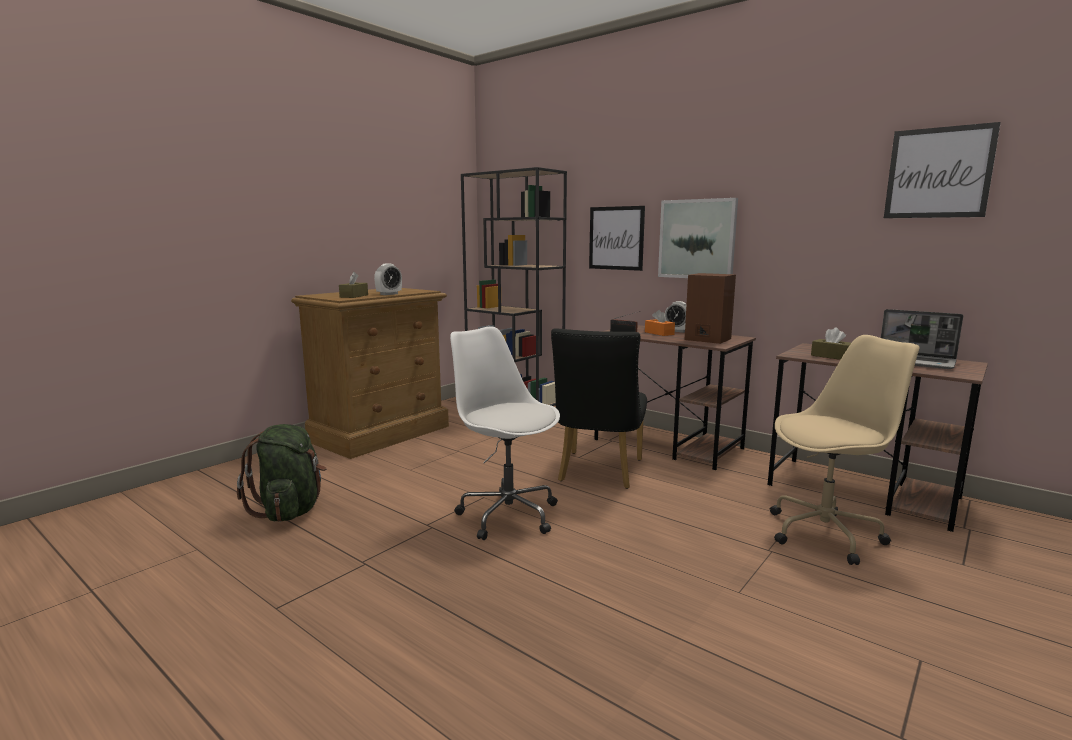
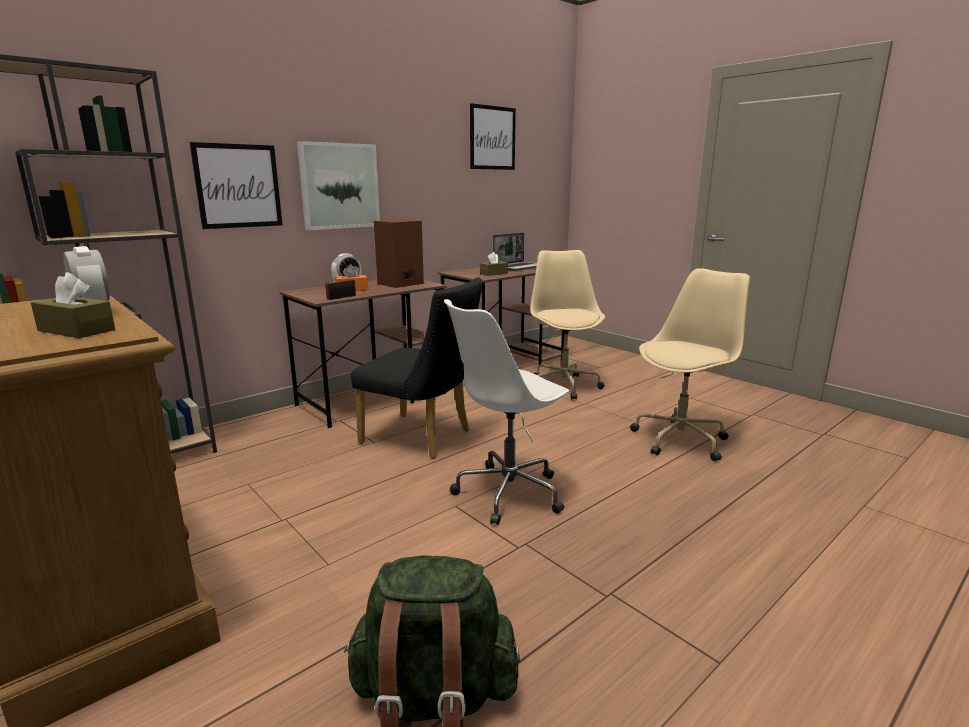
camera: 80 degrees left, 5 degrees up
(701, 628) = (680, 440): none -> beige office chair

